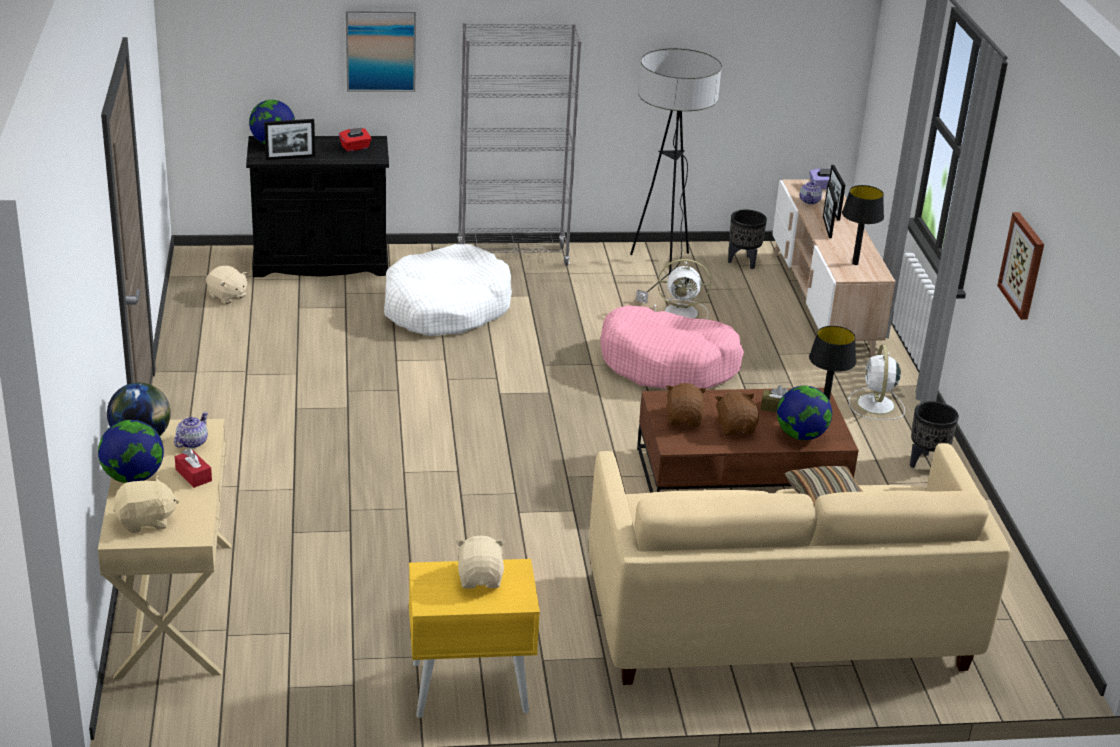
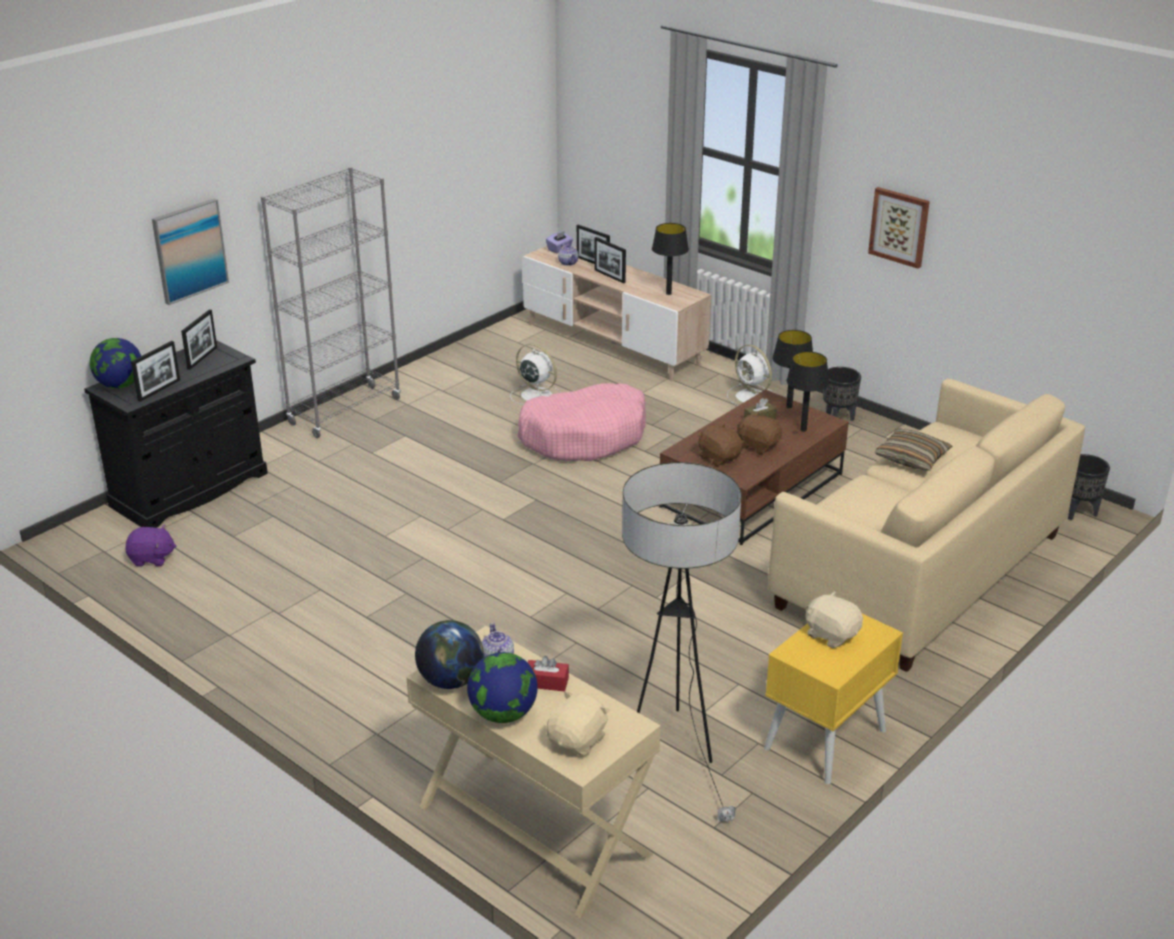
camera: 40 degrees left, 0 degrees up
(227, 296) = (152, 558): beige plush toy -> purple plush toy
(355, 147) = (202, 358): red tissue box -> picture frame
(446, 308) = (357, 476): white dog bed -> none
(661, 268) = (468, 369): floor lamp -> floor lamp (674, 750)
(683, 313) = (535, 395): white fan -> white fan turned 105 degrees counterclockwise
(743, 262) = (517, 339): black planter -> black planter (1078, 513)
(801, 435) = (803, 430): globe -> black table lamp

